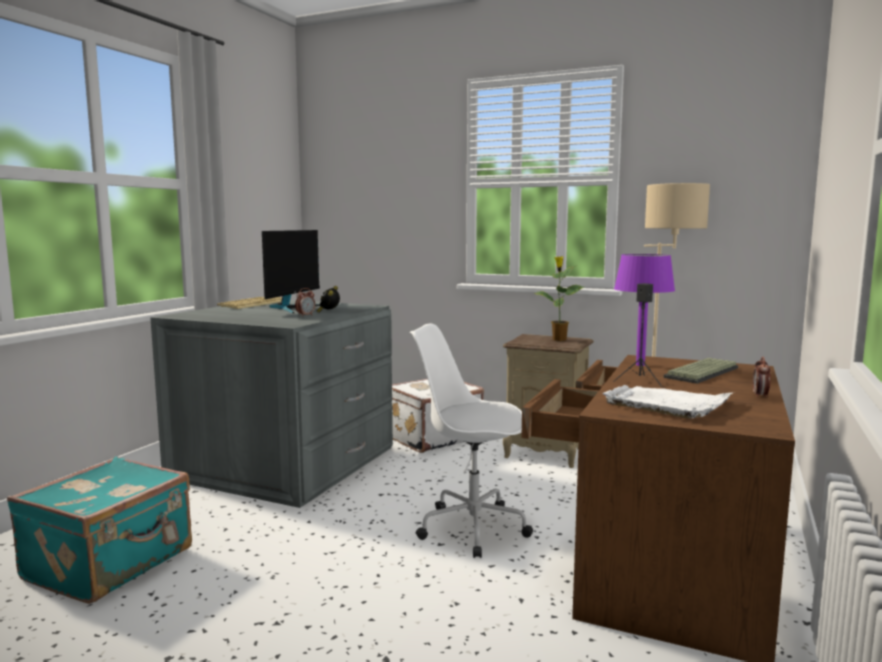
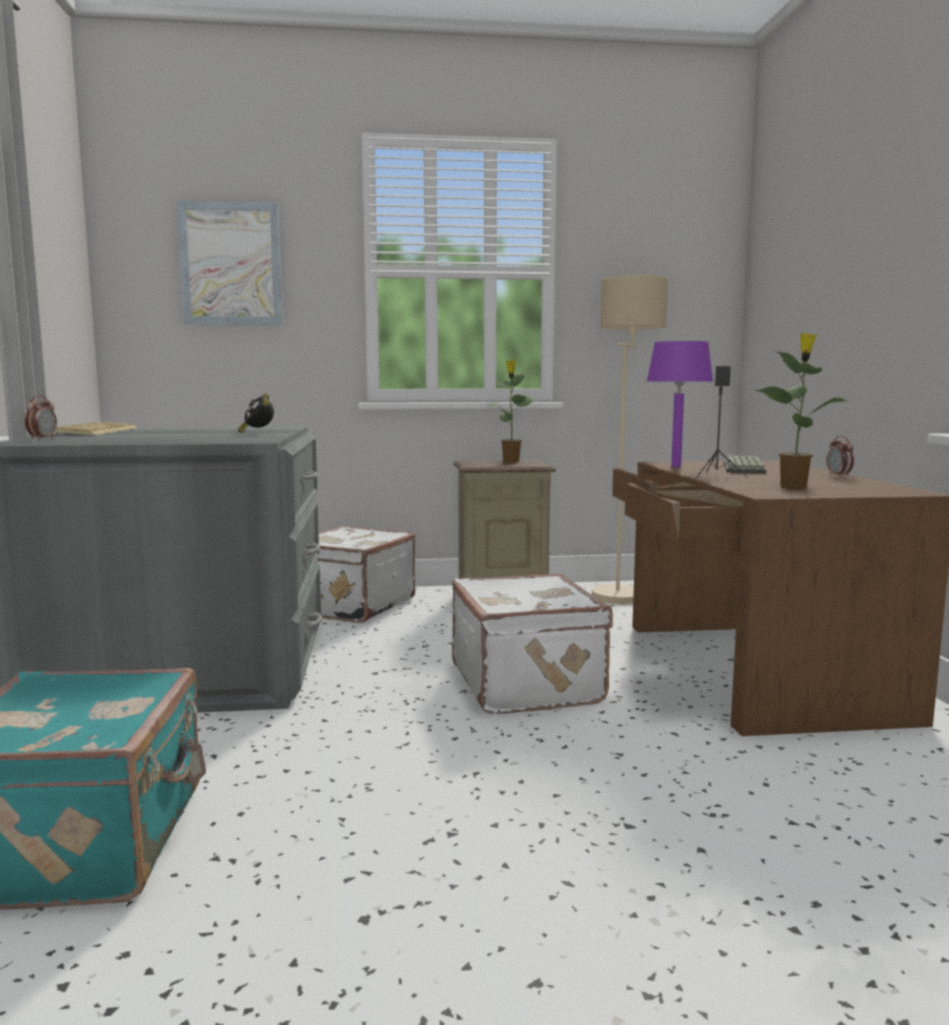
camera: 30 degrees left, 0 degrees up
(292, 308) = (180, 432): monitor -> none
(305, 315) = (237, 435): alarm clock -> alarm clock (42, 439)
(379, 182) = (231, 264): none -> picture
(469, 528) = (528, 683): white office chair -> white suitcase
(667, 404) = (794, 486): white tray -> potted plant

